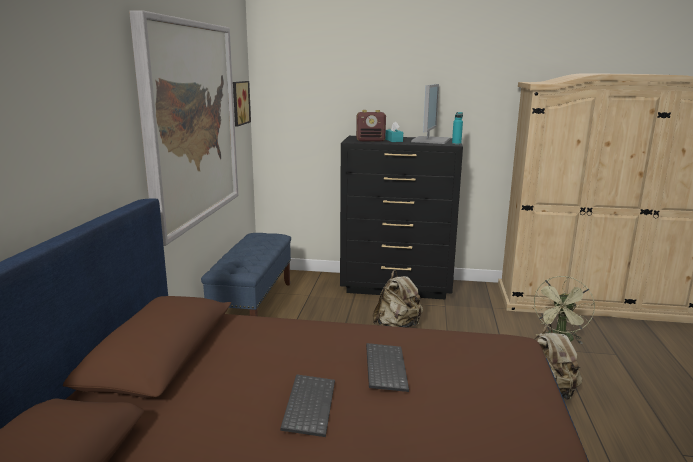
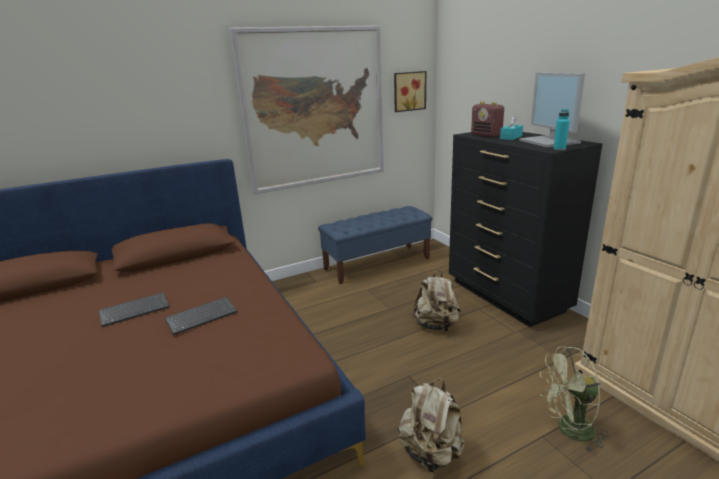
camera: 55 degrees right, 5 degrees up
(430, 140) = (550, 142): monitor -> monitor turned 90 degrees clockwise

